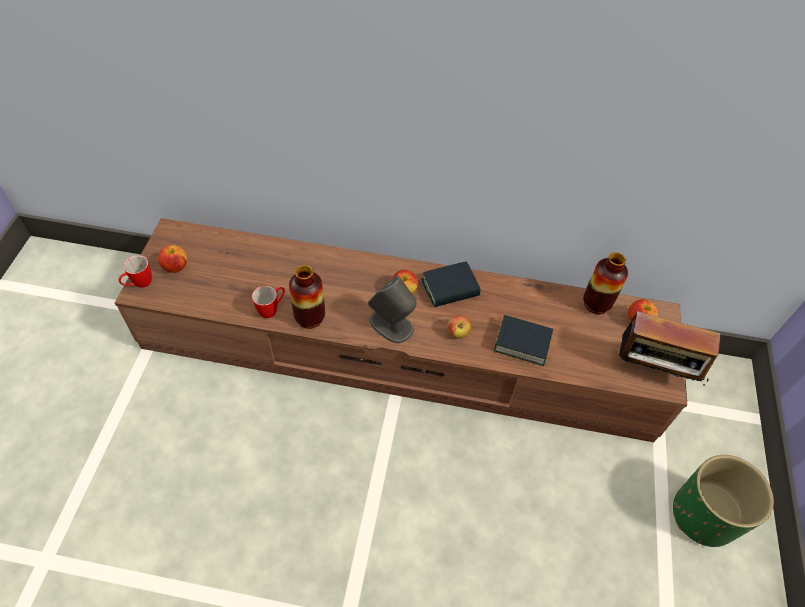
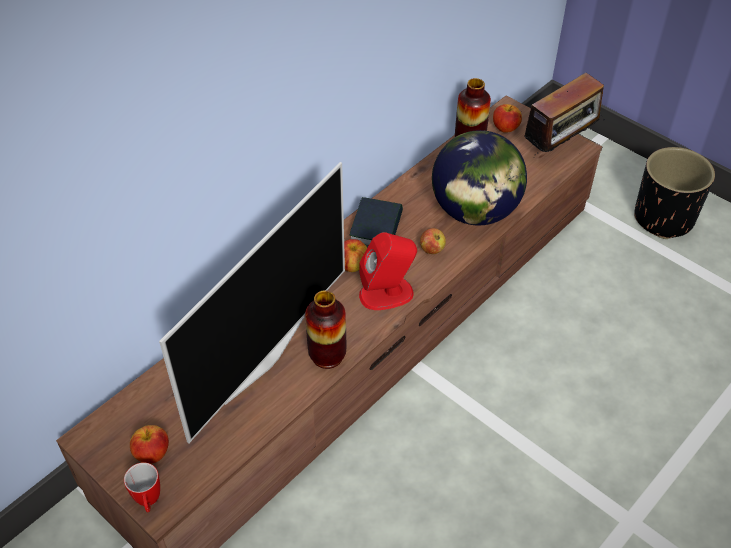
camera: 55 degrees left, 5 degrees down
(272, 309) = (290, 384): mug -> none
(285, 284) = (264, 358): none -> television
(392, 325) = (387, 293): grey speaker -> red speaker
(522, 343) = (474, 211): book -> globe
(703, 515) = (663, 218): green planter -> black planter

